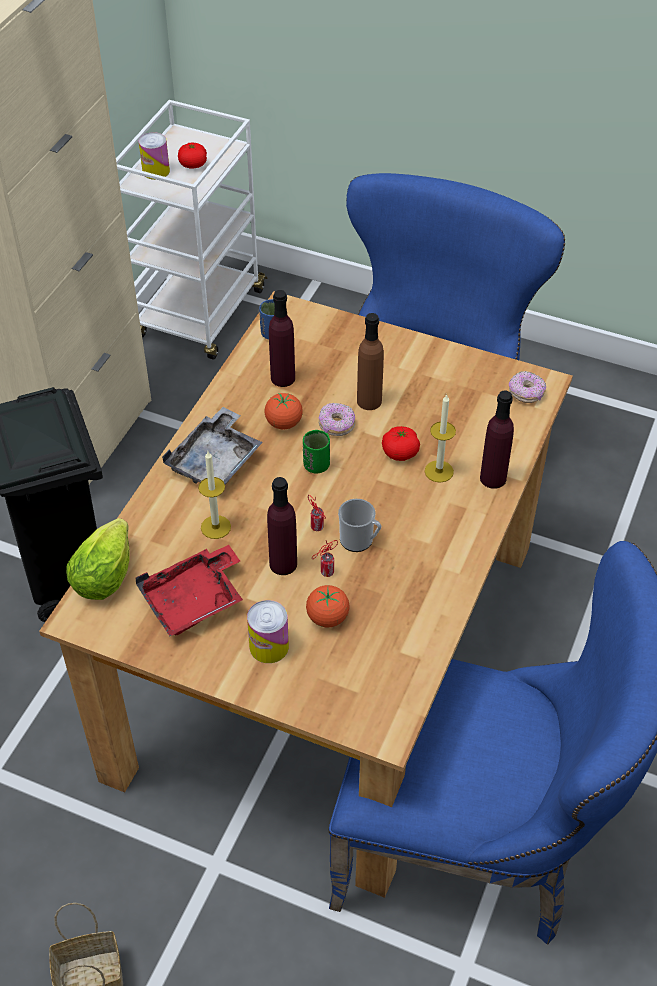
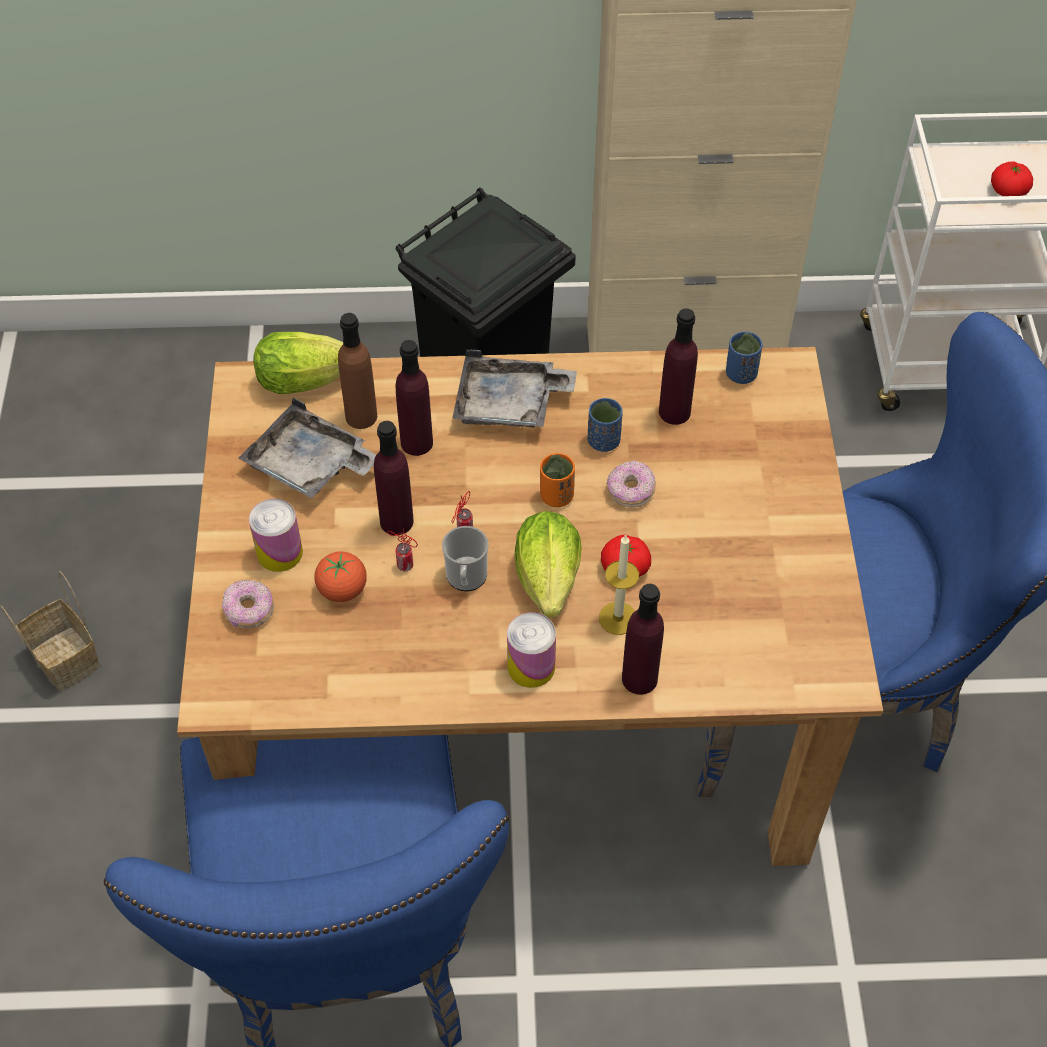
camera: 65 degrees right, 5 degrees up
(156, 171) = (967, 165): can -> can (531, 666)
(194, 600) = (309, 465): red tray -> grey tray
(215, 527) = (416, 442): candle -> purple bottle
(284, 423) = (603, 441): tomato -> blue cup
(316, 465) = (556, 496): green cup -> orange cup
(369, 401) = (690, 507): brown bottle -> brown bottle (361, 416)
(391, 497) = (548, 585): none -> lettuce
(526, 393) = (811, 667): donut -> donut (249, 611)

